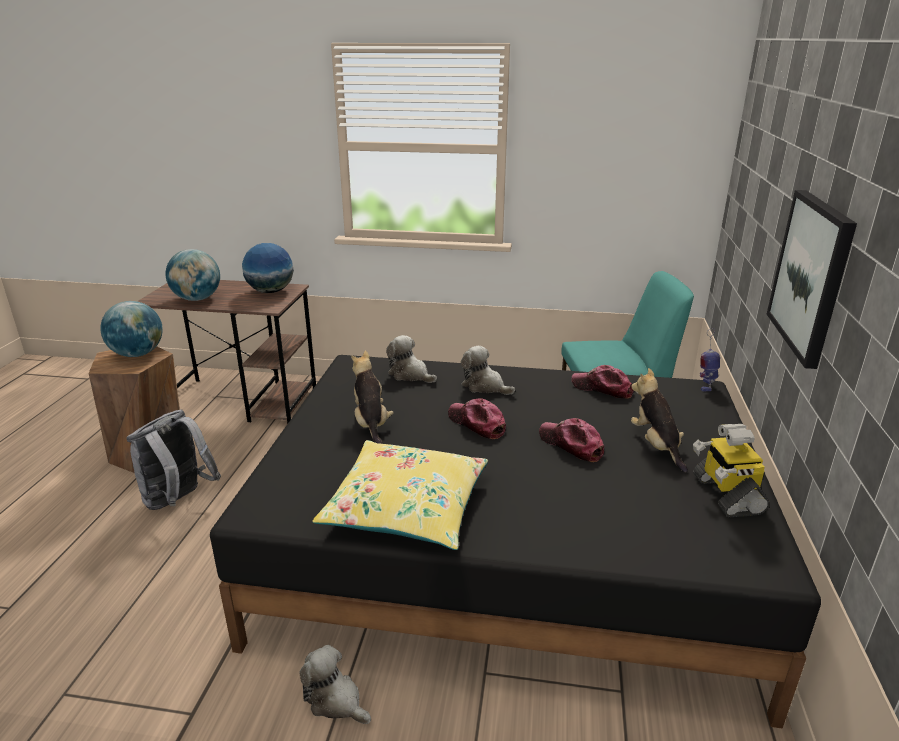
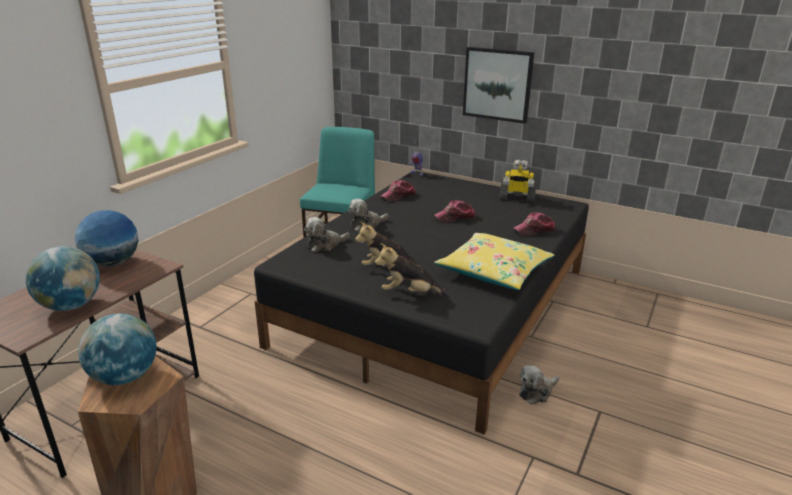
camera: 70 degrees left, 0 degrees up
(179, 501) = (271, 461): grey backpack -> none
(476, 424) = (413, 236): cap -> cap (534, 230)
(656, 445) = (468, 199): plush toy -> plush toy (409, 293)

